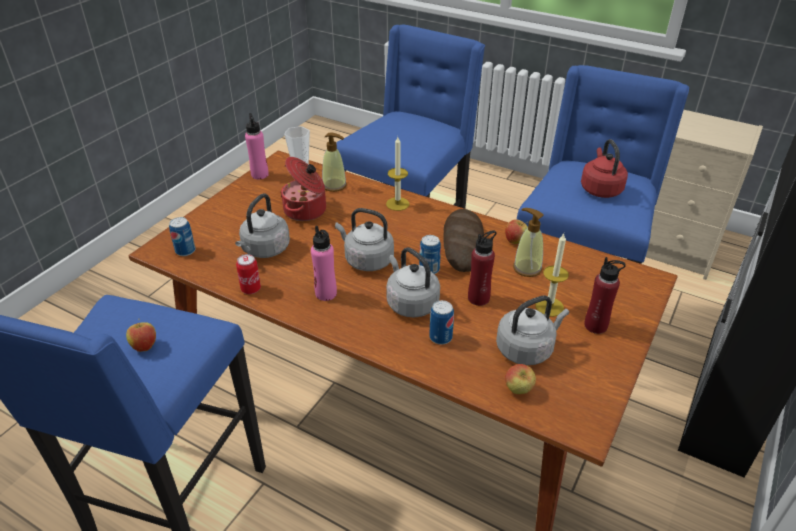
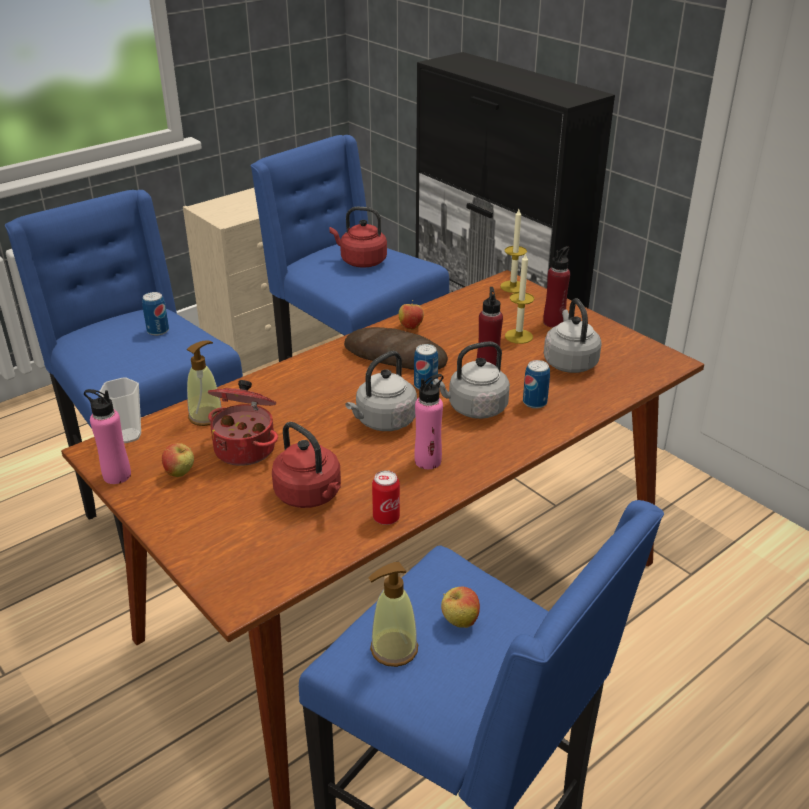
camera: 70 degrees left, 5 degrees down
(185, 251) = (261, 570): can -> can (158, 331)
(264, 250) = (310, 496): grey kettle -> red kettle
(397, 204) = (288, 379): candle -> candle (513, 286)
(518, 390) = (619, 379): apple -> apple (180, 473)
(527, 268) = (457, 332): soap dispenser -> soap dispenser (393, 649)

